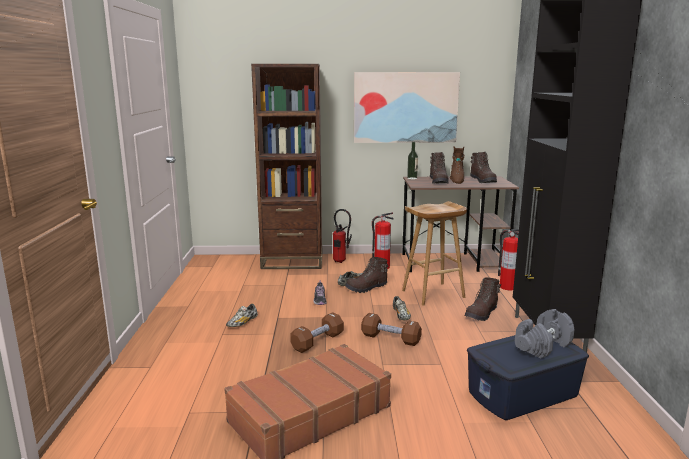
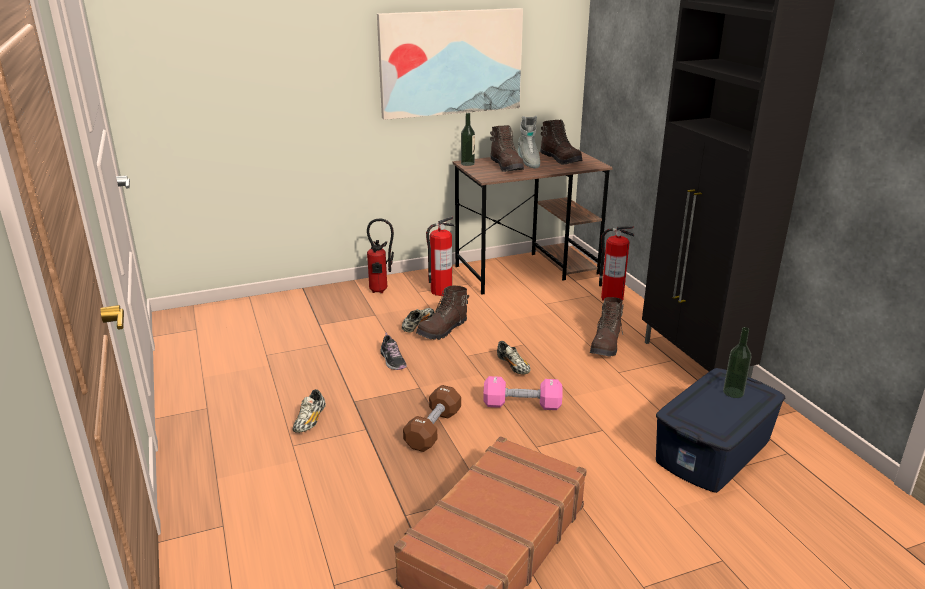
camera: 20 degrees left, 10 degrees up
(292, 262) = (312, 302): brown bookcase -> none
(390, 338) = (522, 405): brown dumbbell -> pink dumbbell
(432, 294) = (531, 325): brown stool -> none
(456, 180) = (528, 162): brown boot -> grey boot
(543, 345) = (733, 392): grey dumbbell -> bottle

